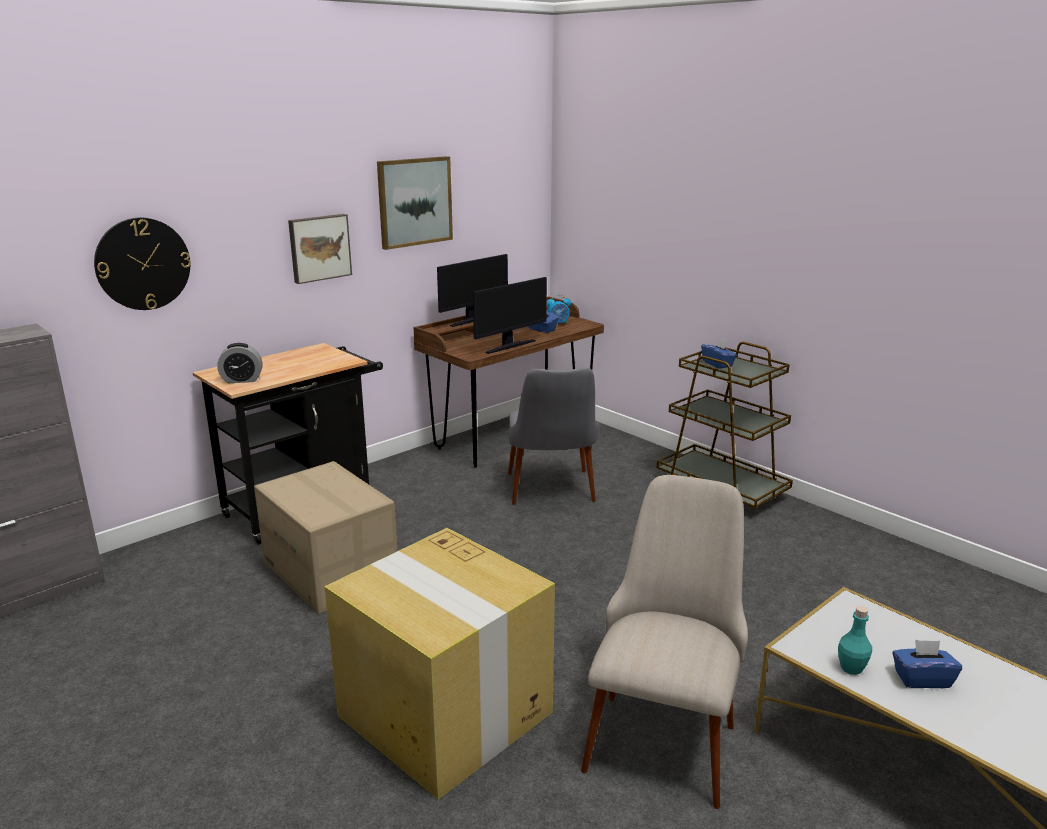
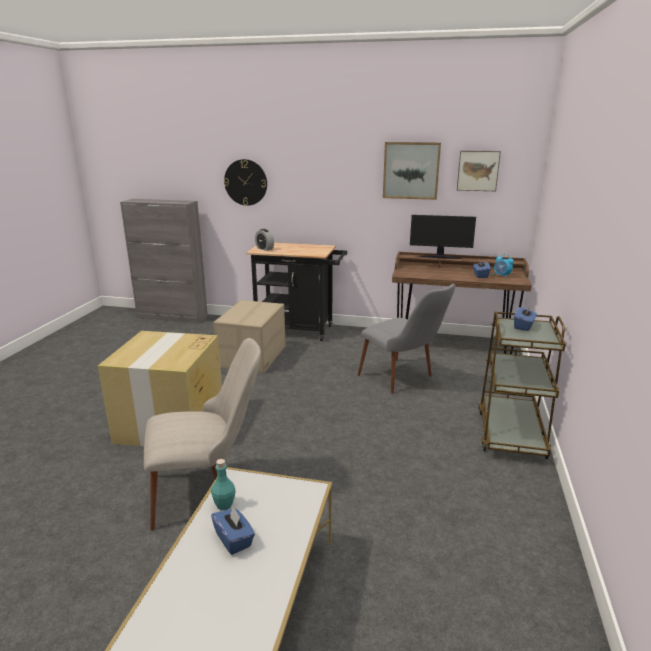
camera: 55 degrees right, 0 degrees up
(319, 247) = (340, 189): picture -> picture (478, 170)
(509, 346) = (434, 277): monitor -> none
(552, 495) = (403, 380): grey chair -> grey chair turned 90 degrees counterclockwise

